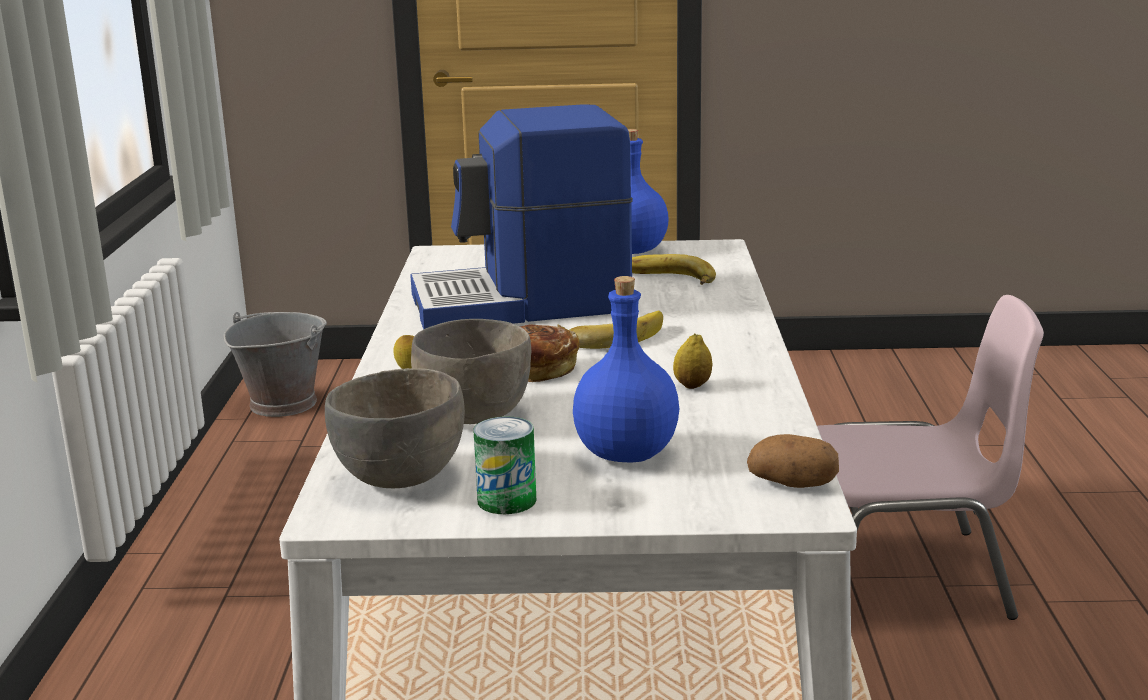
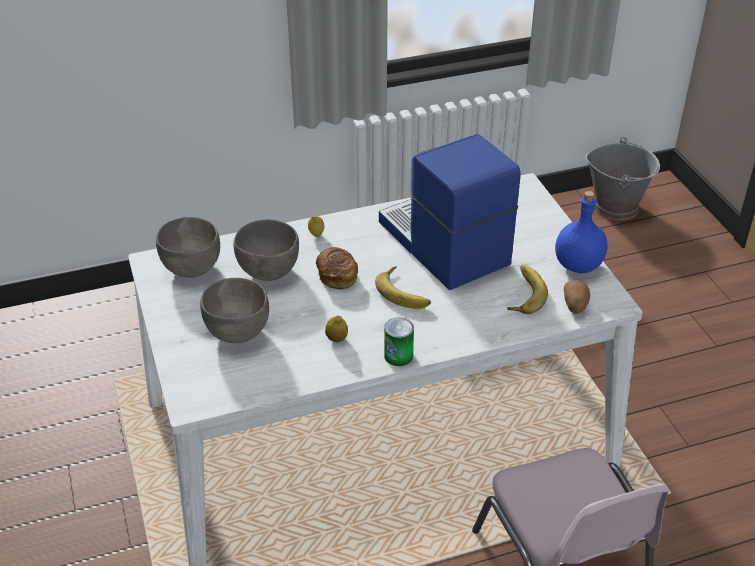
camera: 70 degrees right, 20 degrees up
(506, 500) = (176, 306): can -> can (398, 355)
(627, 453) = (238, 333): blue bottle -> grey bowl
(793, 484) = (217, 397): potato -> potato (575, 305)

